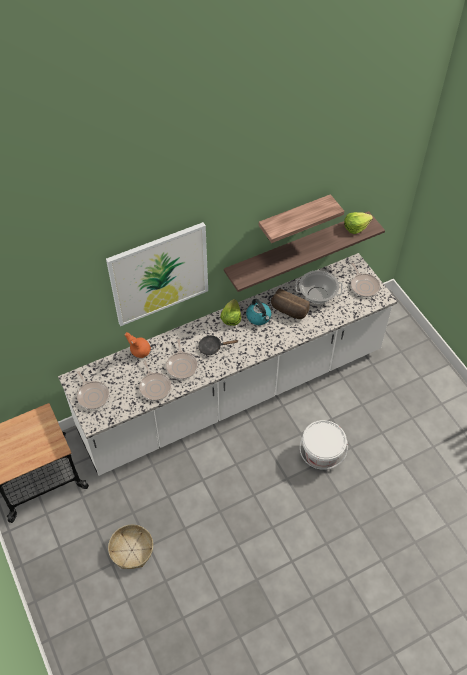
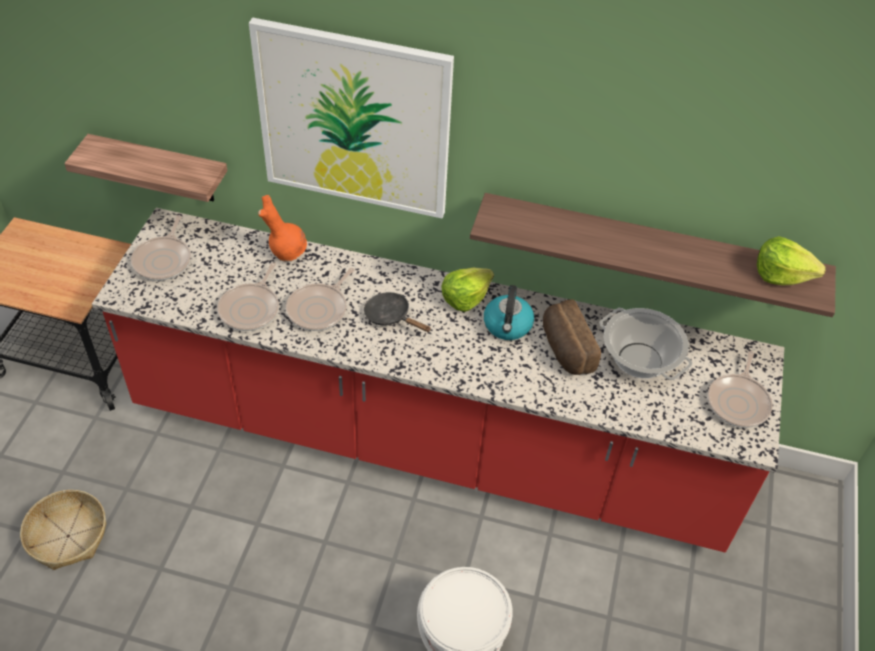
camera: 40 degrees right, 5 degrees down
(233, 392) = (430, 441): white counter -> red counter
(294, 218) = (654, 172): shelf -> shelf (161, 169)

